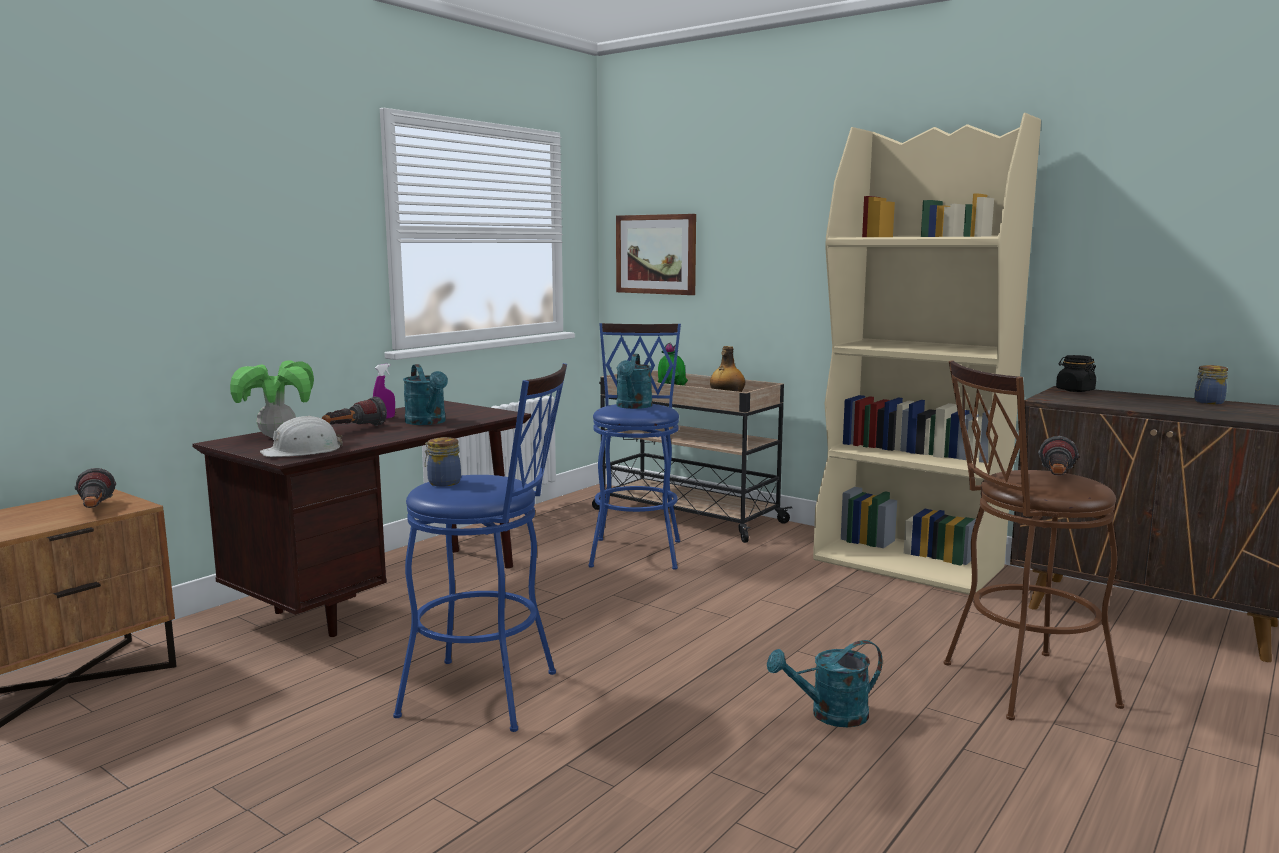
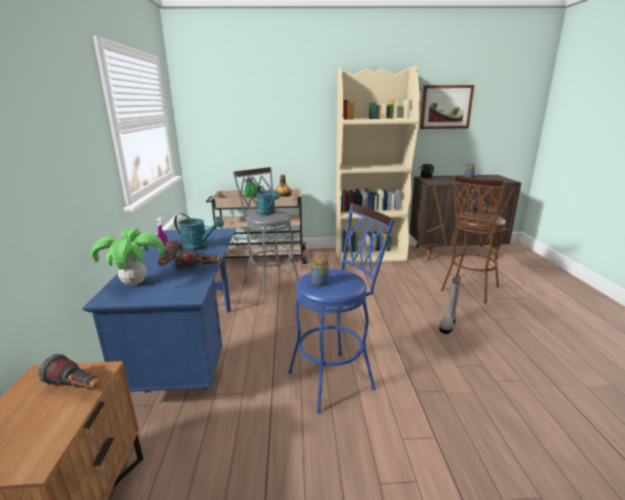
camera: 40 degrees left, 10 degrees up
(303, 451) = (185, 288): white hard hat -> none
(366, 440) = (199, 268): none -> flashlight
(384, 594) = (190, 351): brown desk -> blue desk
(637, 550) = (270, 281): blue stool -> grey stool
(656, 254) = (217, 129): picture -> picture (446, 107)
(829, 715) = (448, 325): turquoise watering can -> grey boot

